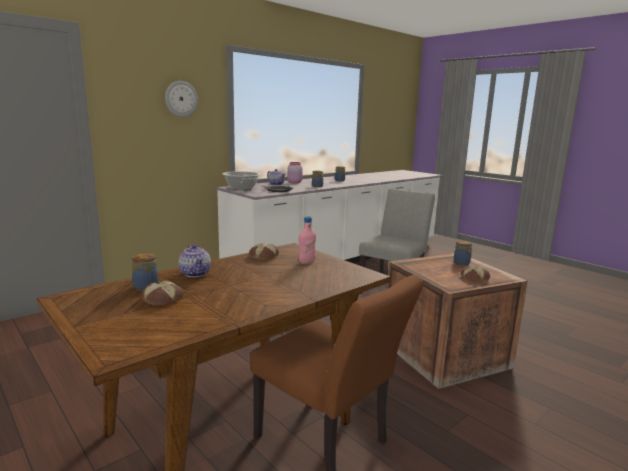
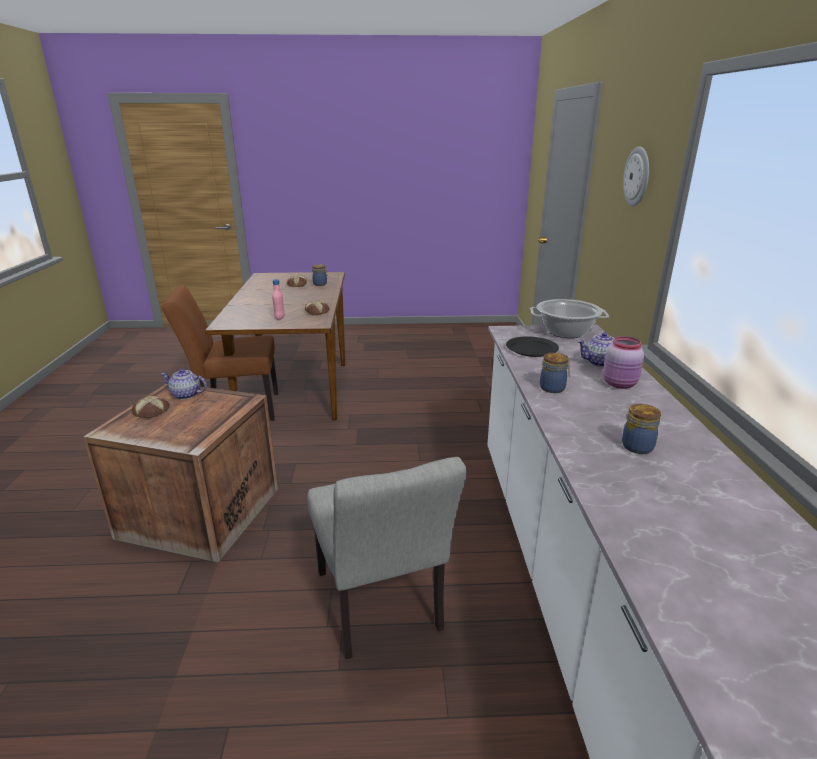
camera: 130 degrees right, 10 degrees up
(195, 273) = (319, 293): teapot -> teapot (186, 395)
(462, 263) = (178, 431): jar -> none

